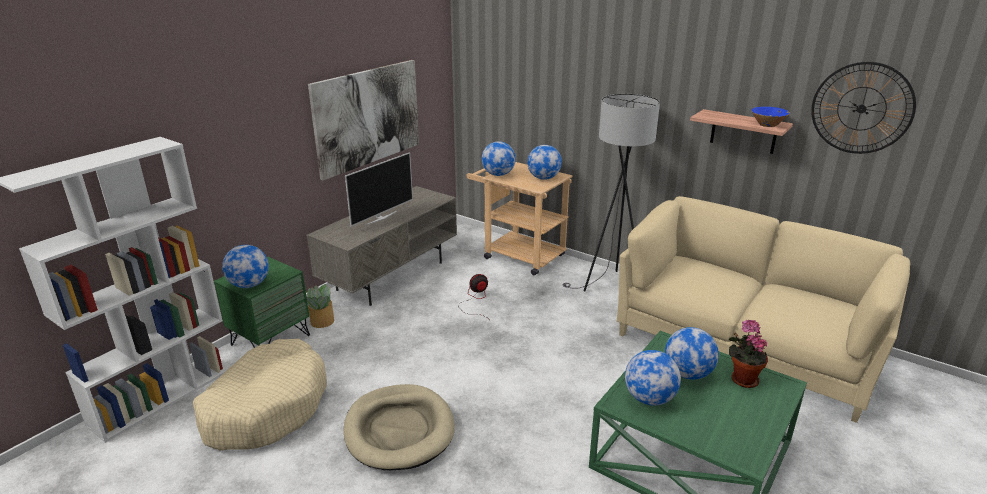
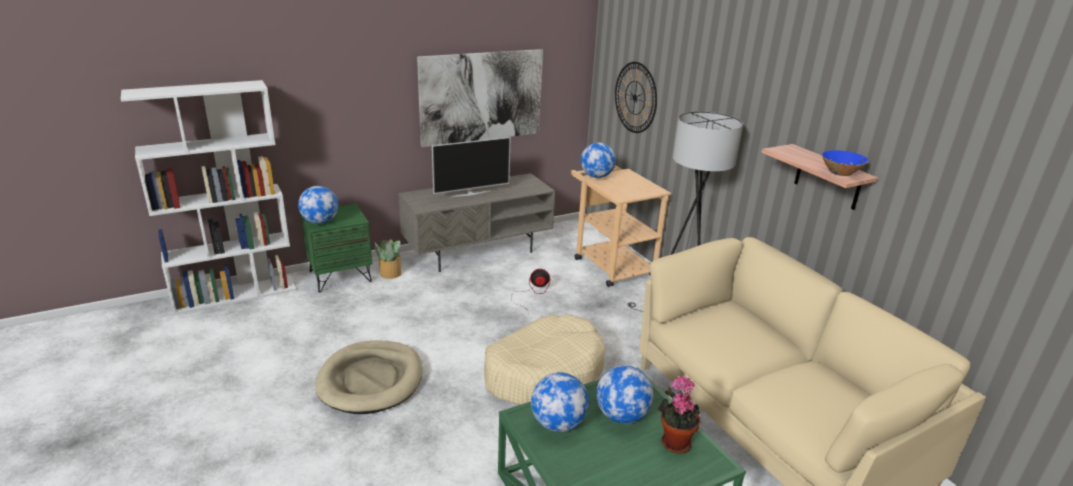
camera: 25 degrees right, 0 degrees up
(266, 407) = (293, 326): beige dog bed -> beige dog bed (544, 373)
(543, 178) = (638, 189): globe -> none
(861, 108) = (954, 173): wall clock -> wall clock (635, 97)

